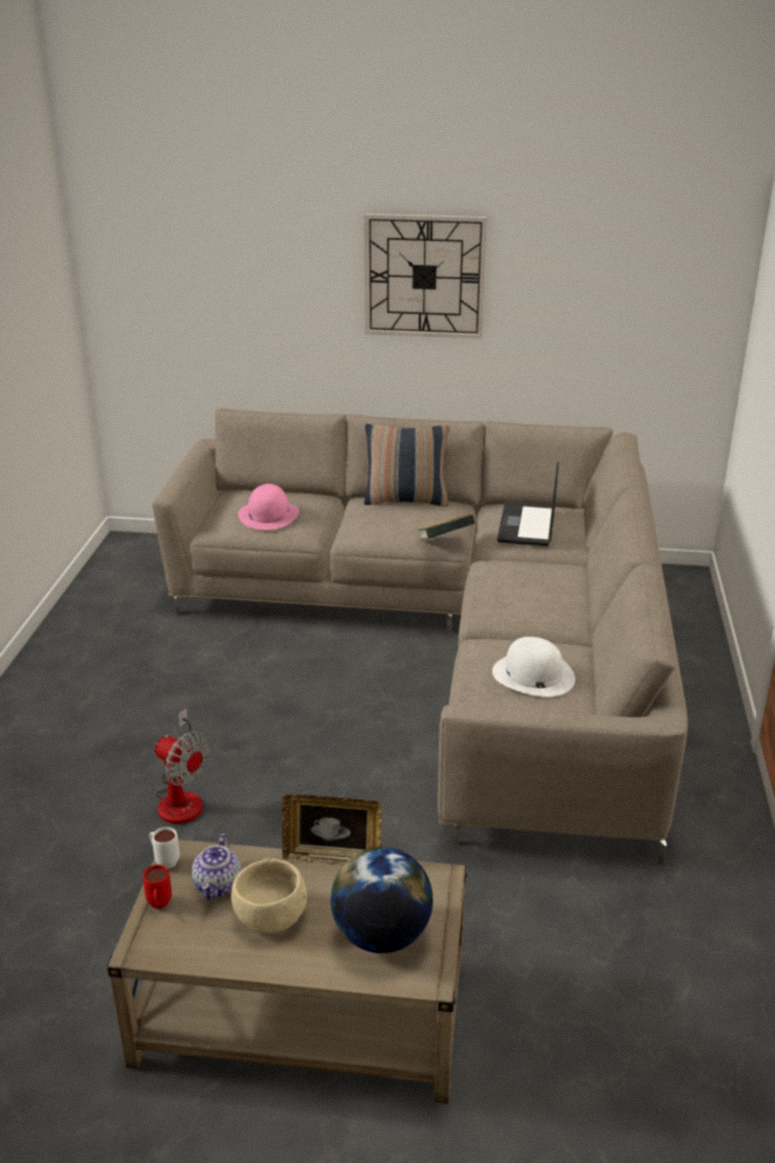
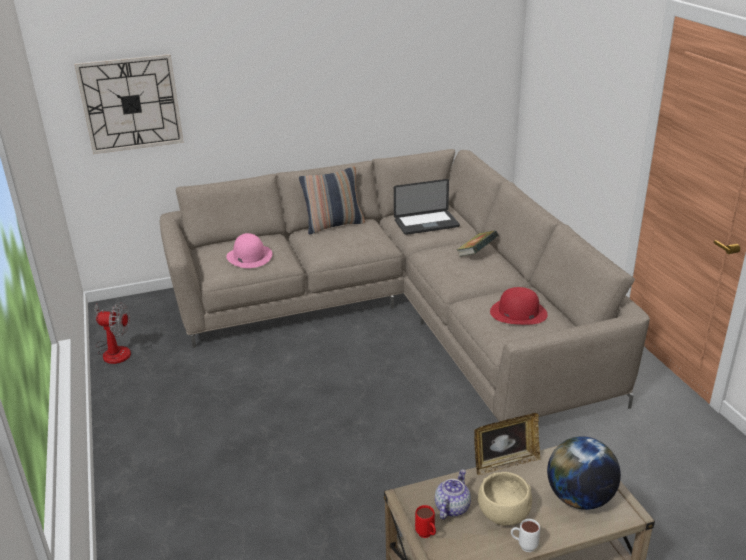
camera: 25 degrees left, 0 degrees up
(164, 860) = (401, 505): white mug -> white mug (523, 546)
(182, 797) = (308, 470): fan -> fan (114, 350)
(218, 885) = (451, 507): teapot -> teapot turned 135 degrees counterclockwise
(424, 276) = (316, 64): wall clock -> wall clock (131, 104)
(445, 542) = (385, 245): book -> book (476, 254)
(526, 526) = (426, 224): laptop -> laptop turned 90 degrees counterclockwise
(533, 675) = (518, 312): white hat -> red hat

